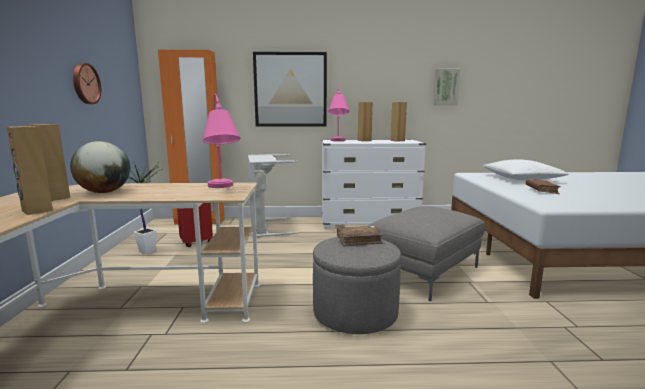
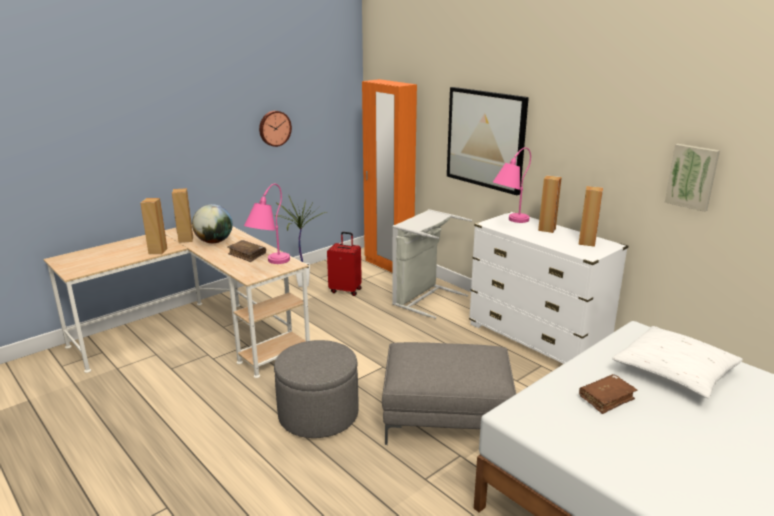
camera: 50 degrees right, 10 degrees up
(359, 240) = (330, 354): brown book -> brown book (247, 255)

